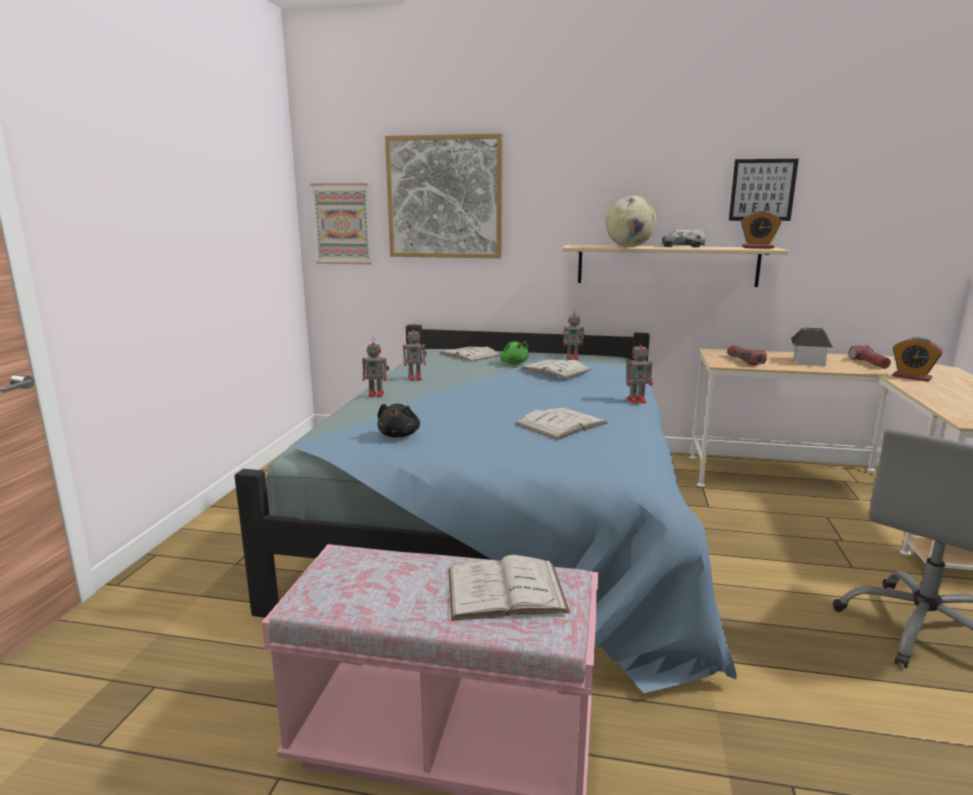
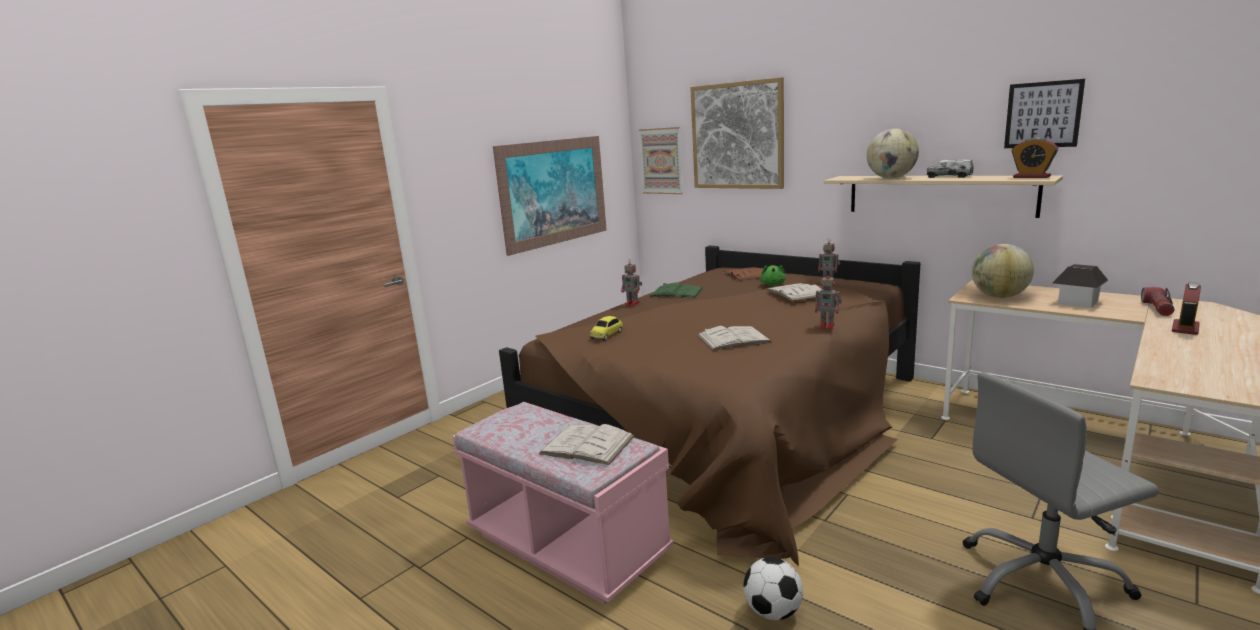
camera: 30 degrees right, 0 degrees up
(223, 254) = (554, 192): none -> picture
(399, 435) = (607, 335): black plush toy -> toy car
(416, 378) = (676, 292): toy robot -> green book
(470, 354) = (746, 274): white book -> brown book
(507, 519) = (731, 418): blue bed -> brown bed
(744, 361) = (999, 296): flashlight -> globe
(752, 746) = (773, 612): none -> football
(911, 377) = (1185, 328): alarm clock -> alarm clock turned 60 degrees clockwise

